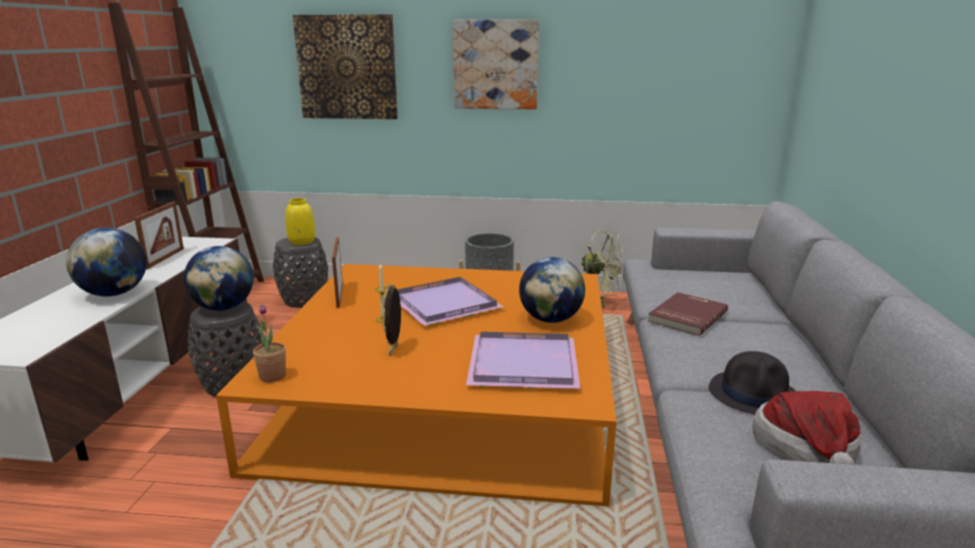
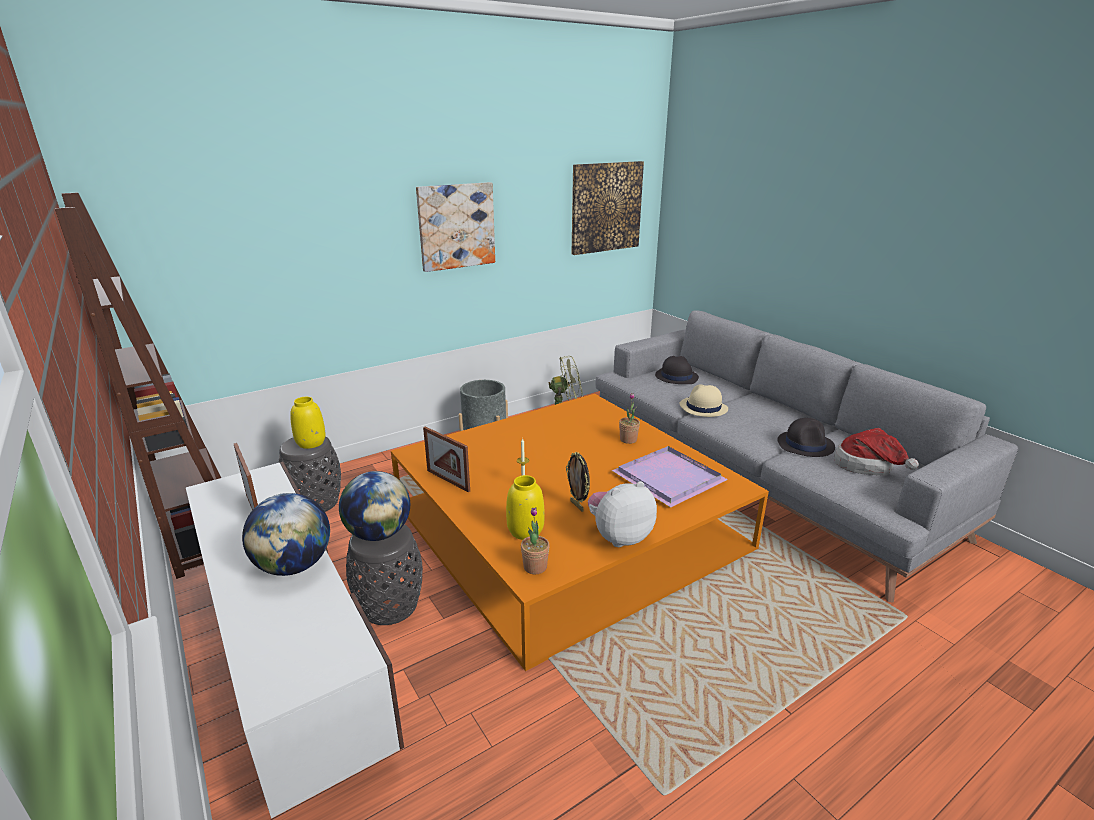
camera: 40 degrees left, 5 degrees up
(318, 349) = (525, 531): none -> yellow vase
(347, 67) = (307, 244): picture -> picture (606, 207)
(377, 387) = (619, 536): none -> plush toy
(444, 305) = (543, 456): purple tray -> none
(550, 319) = (628, 439): globe -> potted plant
(686, 316) = (703, 407): red book -> beige hat
(713, 281) = (676, 376): none -> black hat

